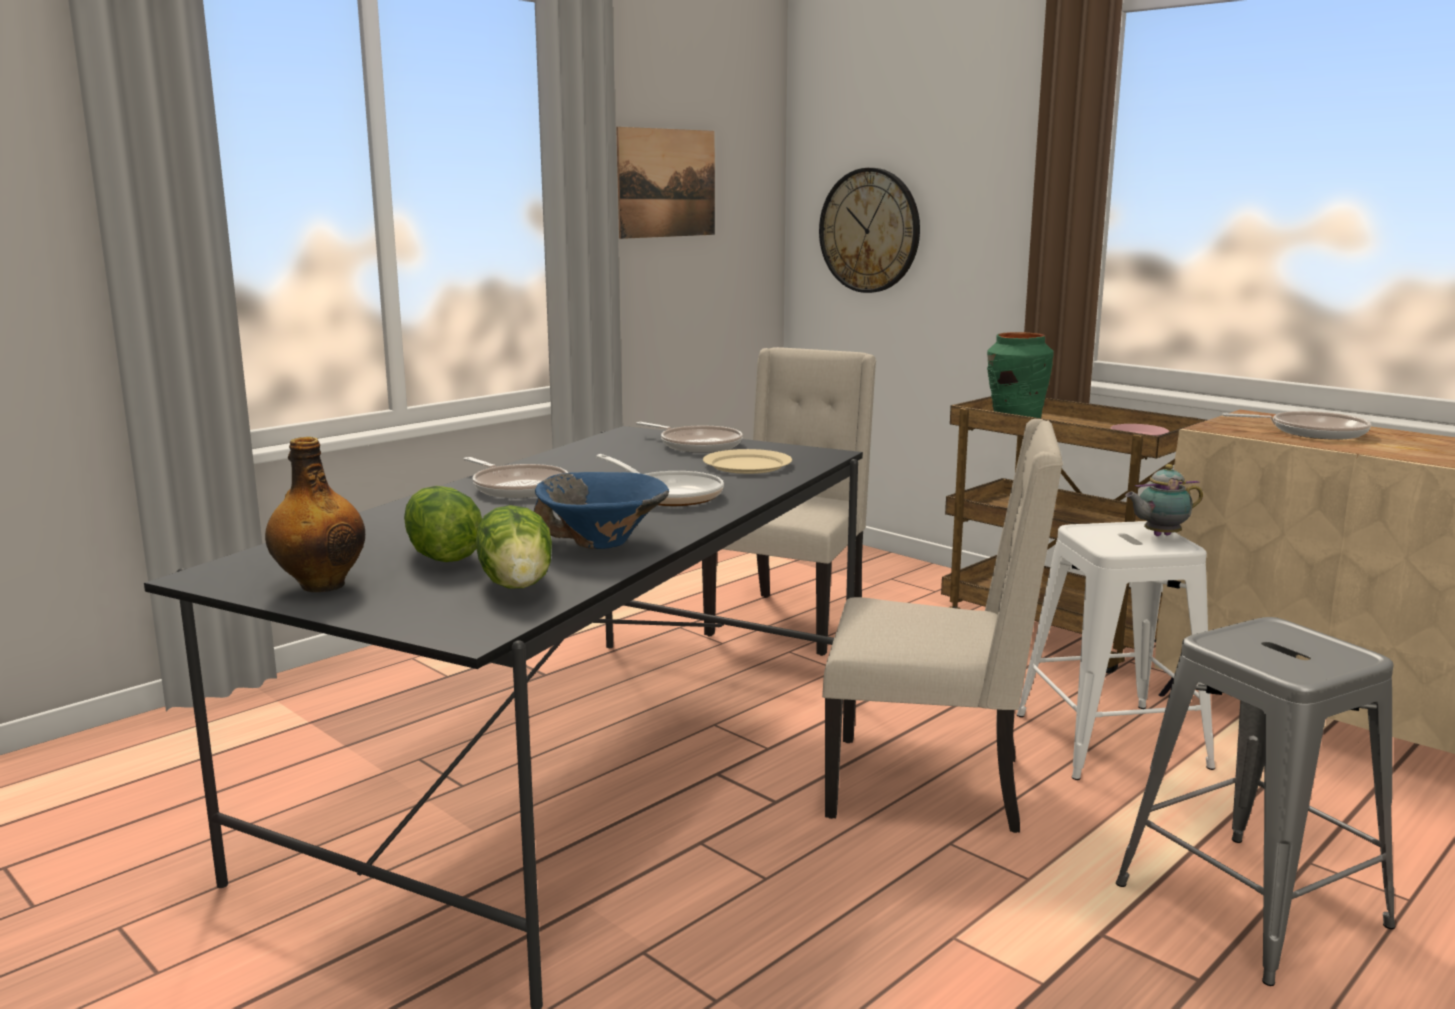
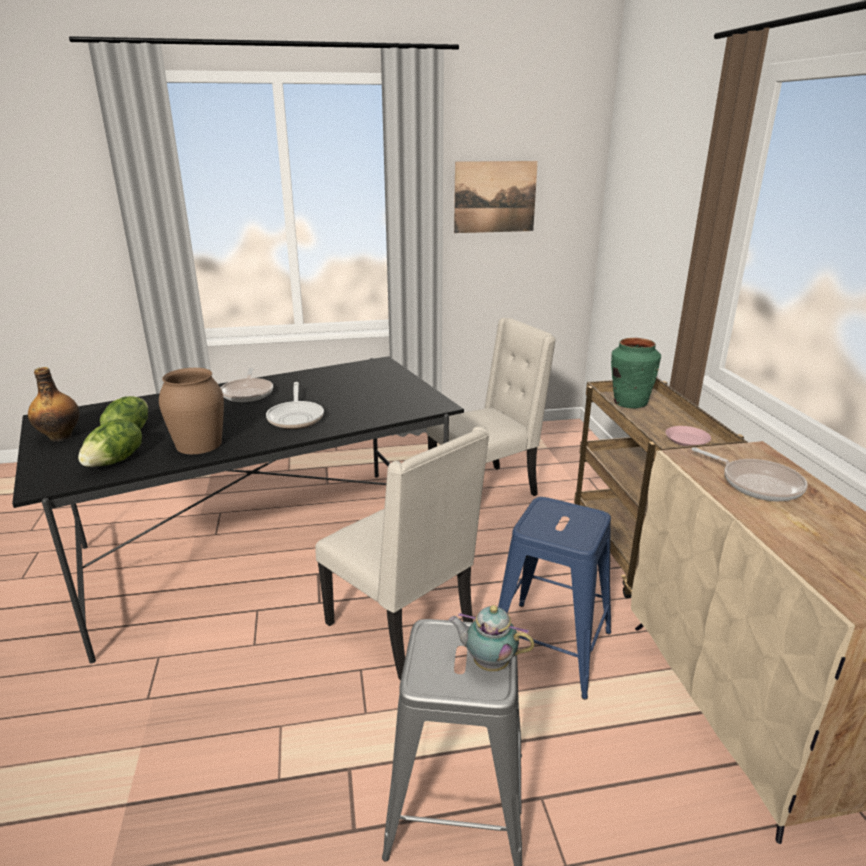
camera: 35 degrees right, 10 degrees up
(602, 543) = (198, 444): blue bowl -> brown vase
(697, 445) = (390, 381): frying pan -> none
(748, 465) = (379, 404): beige plate -> none
(869, 230) = (632, 237): wall clock -> none
(1112, 741) = (550, 648): white stool -> blue stool
(1159, 535) = (584, 527): teapot -> teapot (488, 663)

